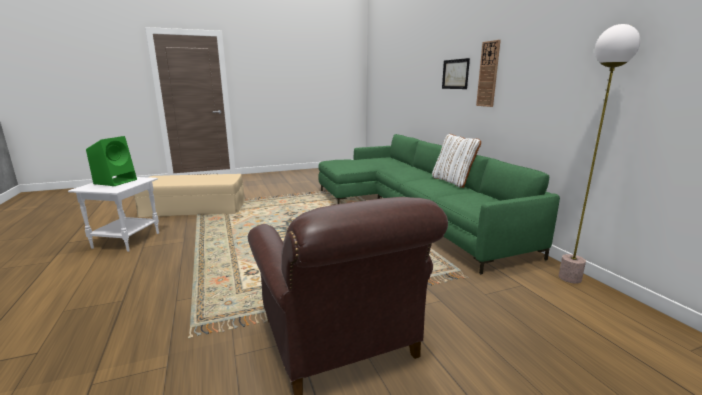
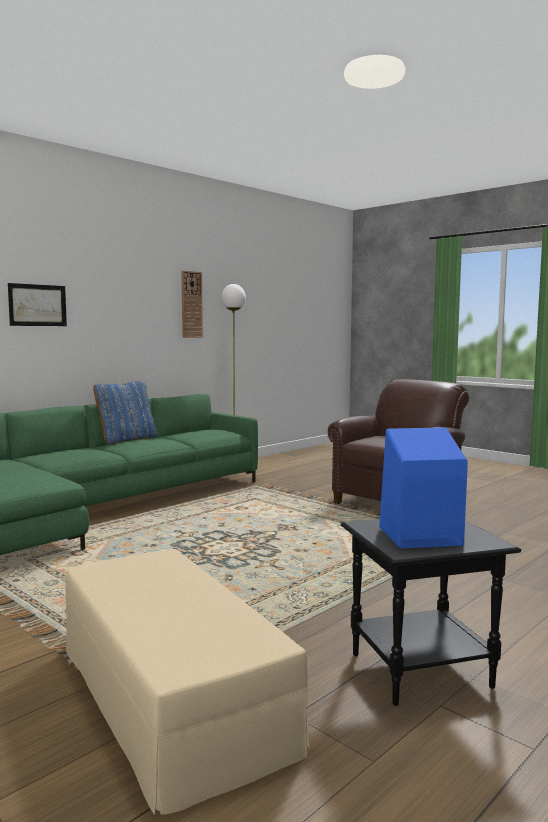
camera: 115 degrees left, 10 degrees down
(116, 181) = (418, 536): green speaker -> blue speaker
(127, 240) = (418, 671): white side table -> black side table
(453, 181) = (127, 440): white pillow -> blue pillow
(488, 74) = (100, 308): wall clock -> wall clock (191, 304)

